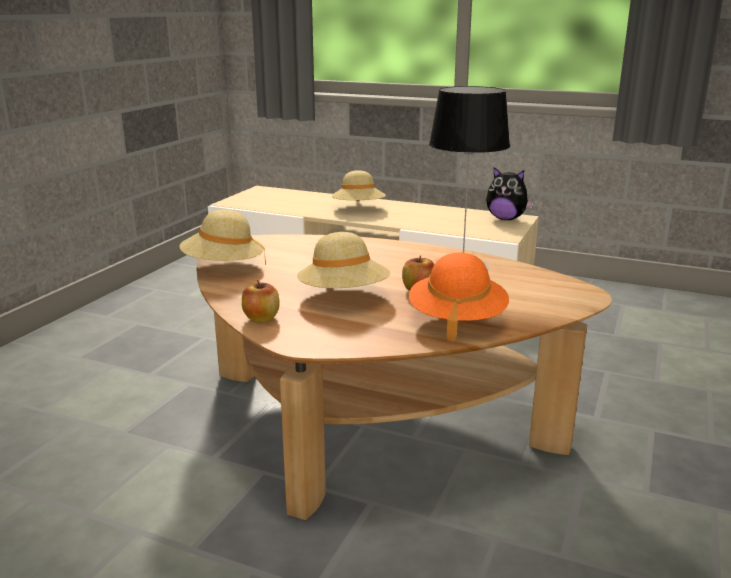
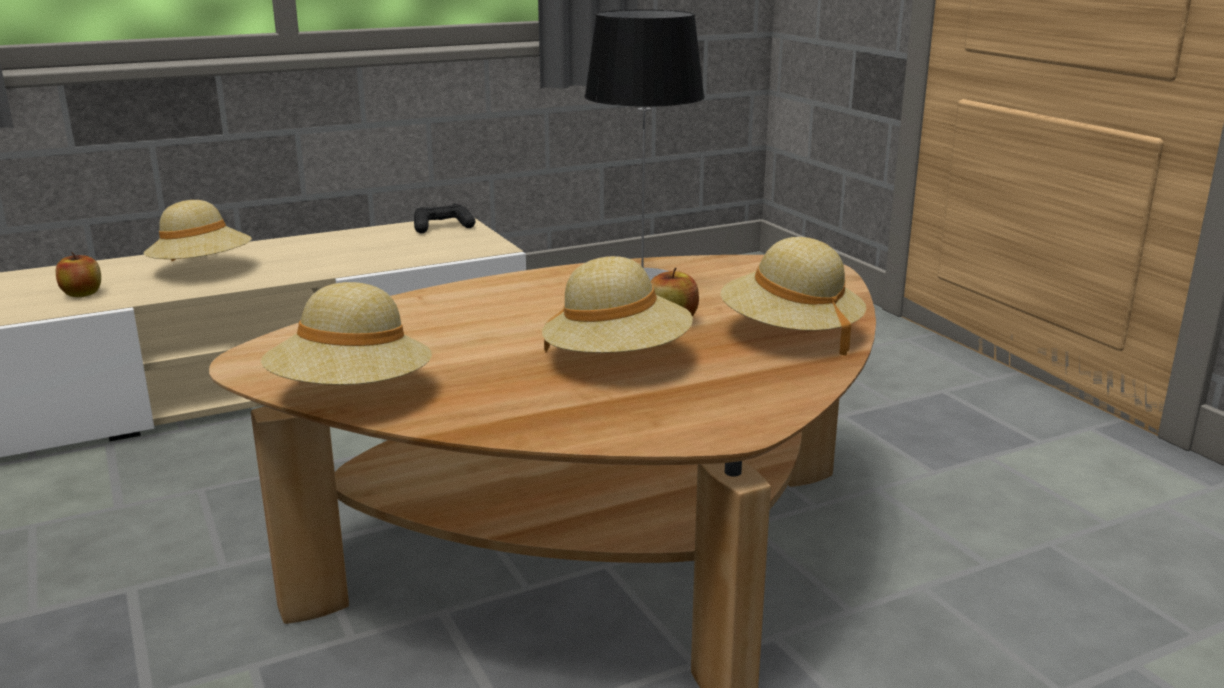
camera: 50 degrees left, 0 degrees up
(261, 318) = (606, 427): apple -> apple (82, 294)
(456, 319) = (790, 334): orange hat -> beige hat
(506, 219) = (442, 227): plush toy -> black game controller

